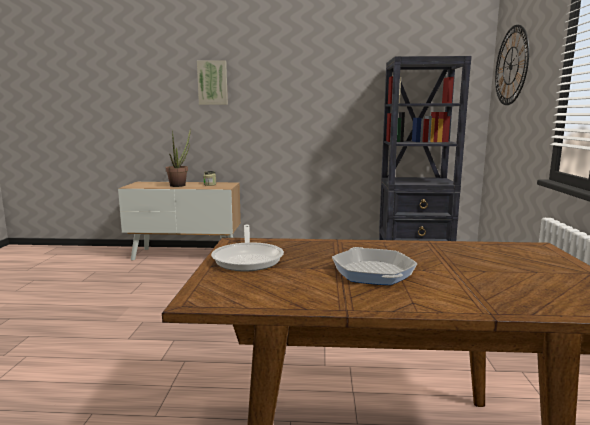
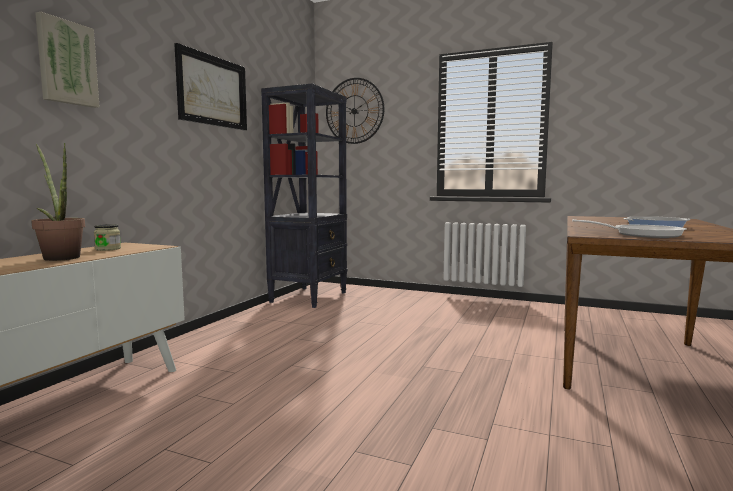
camera: 70 degrees left, 5 degrees down
(326, 77) = (212, 91): none -> picture

